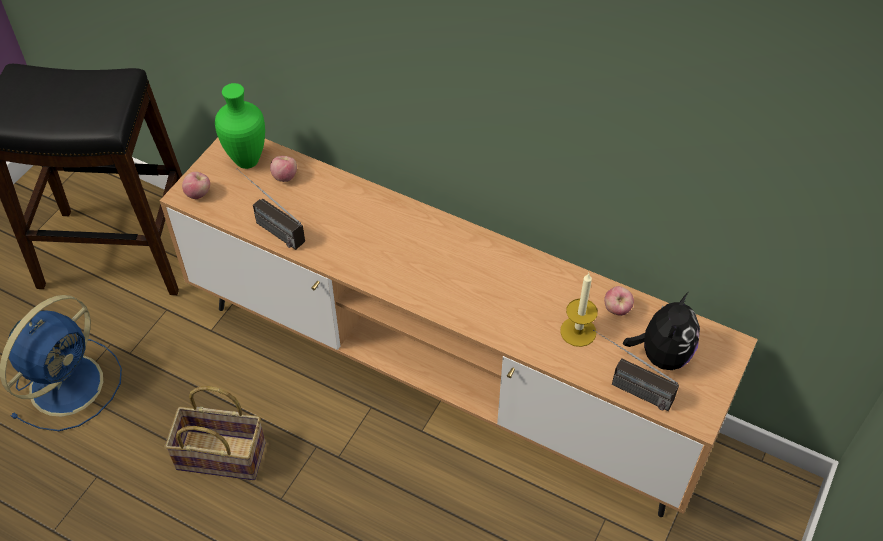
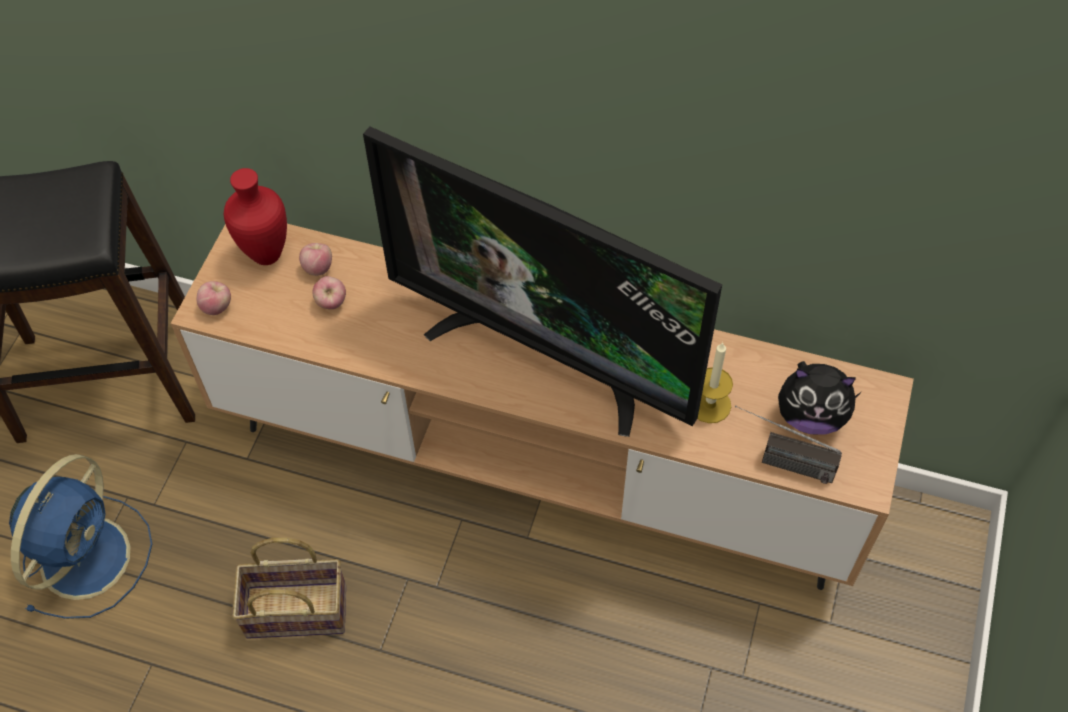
camera: 10 degrees left, 5 degrees up
(249, 161) = (269, 255): green vase -> red vase
(268, 226) = (313, 334): radio -> none
(451, 270) = (545, 353): none -> television
(617, 310) = (748, 370): apple -> apple (331, 303)
(661, 354) = (810, 416): plush toy -> plush toy turned 90 degrees clockwise

